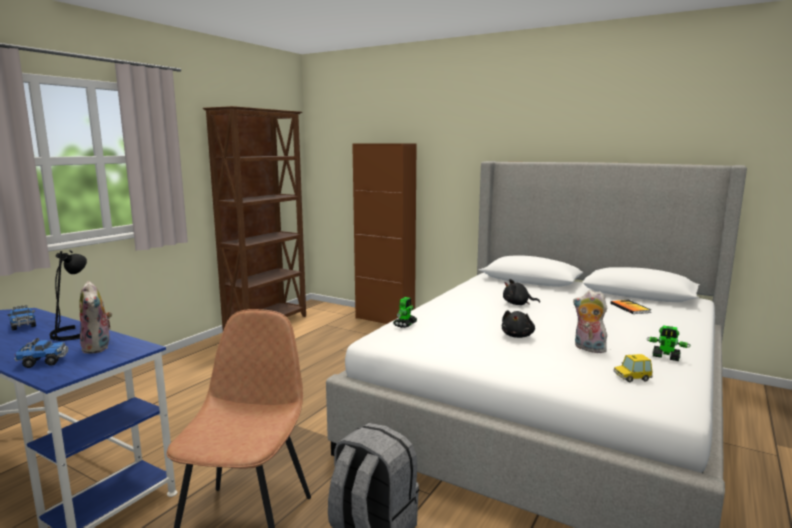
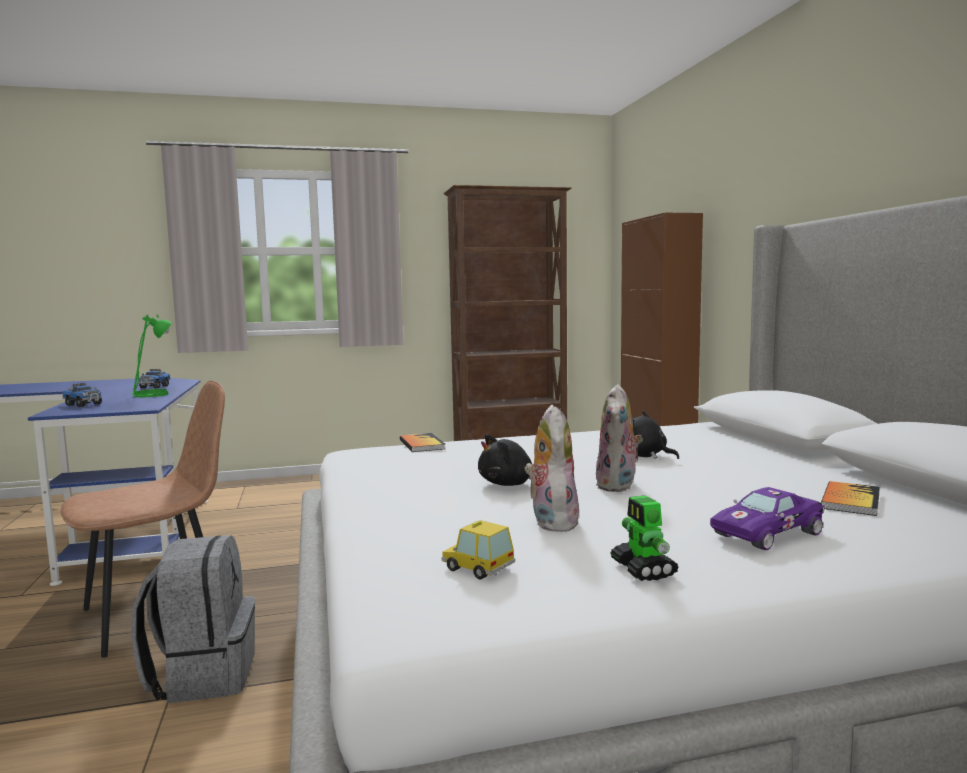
camera: 45 degrees right, 5 degrees down
(73, 334) = (152, 395): black table lamp -> green table lamp
(98, 347) = (131, 403): plush toy -> plush toy (618, 486)
(405, 324) = (421, 444): toy robot -> book
(650, 329) = (768, 533): none -> purple toy car

